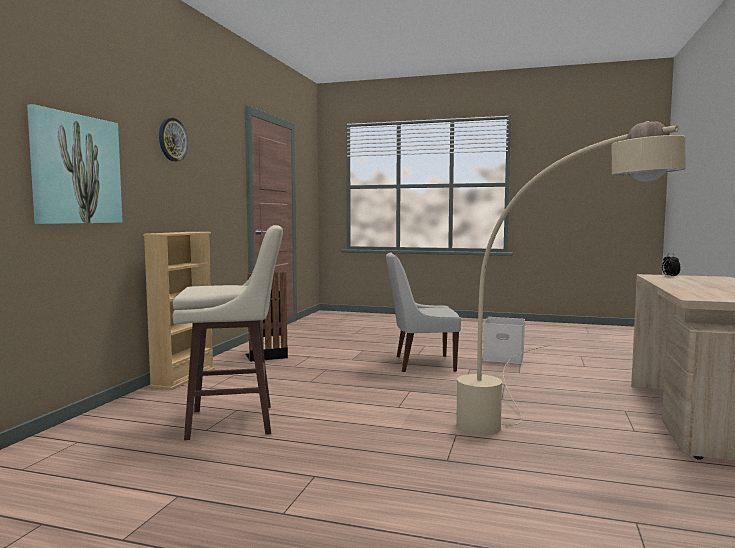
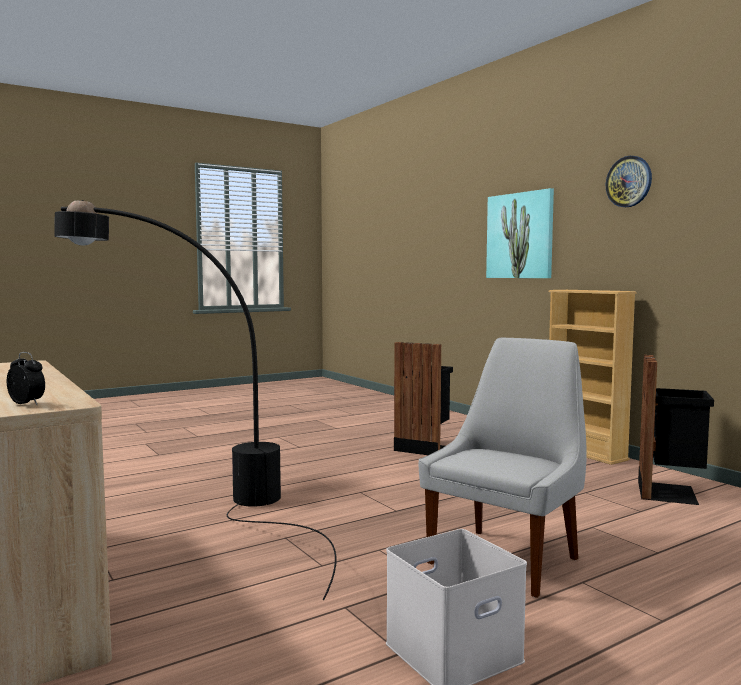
camera: 130 degrees right, 0 degrees up
(234, 422) = (424, 448): beige stool -> black trash can
(537, 440) = (192, 505): beige floor lamp -> black floor lamp

